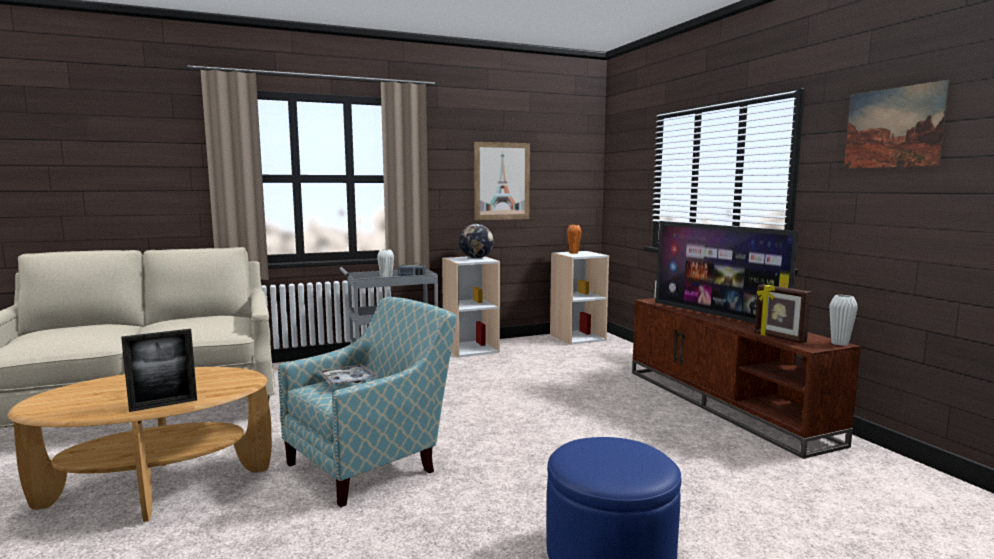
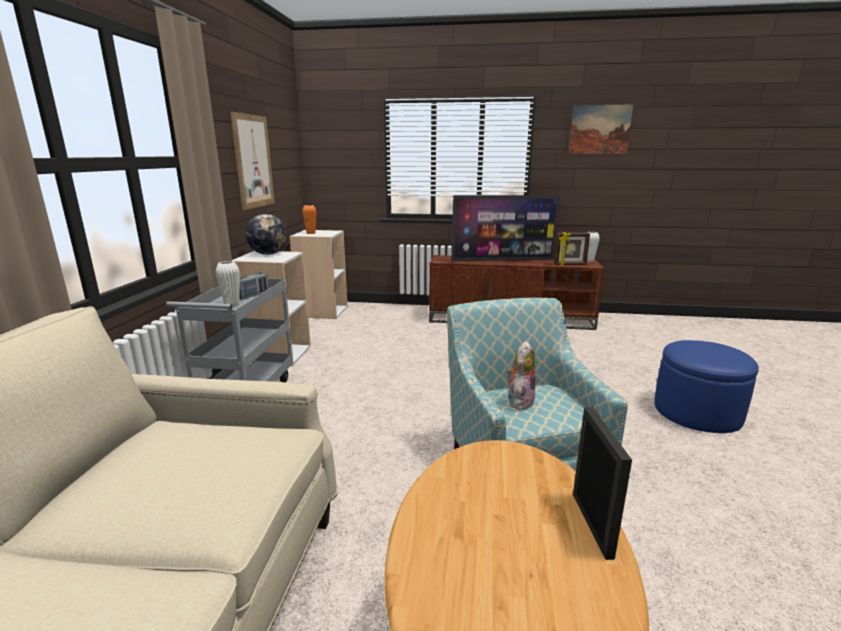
camera: 60 degrees left, 10 degrees up
(348, 381) = (519, 401): tray -> plush toy

